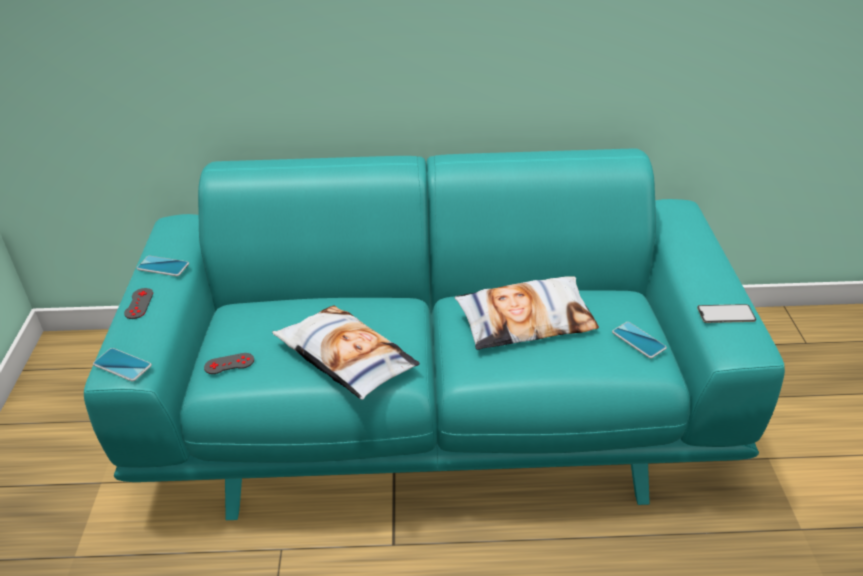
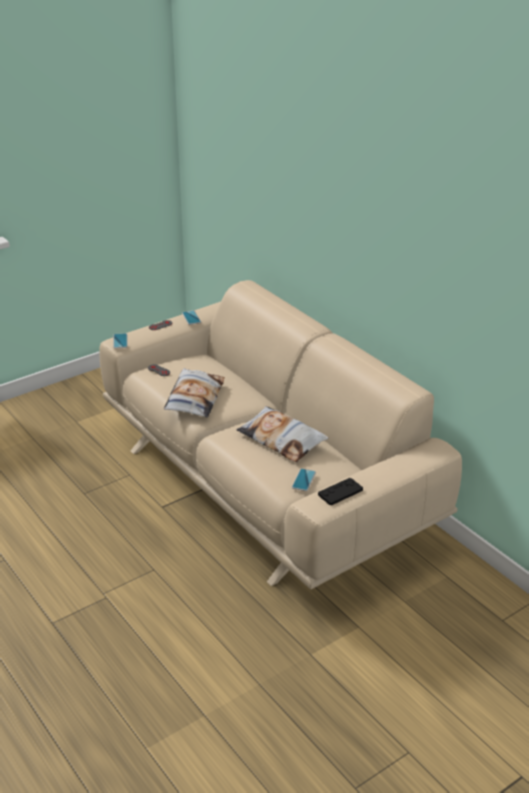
camera: 55 degrees right, 5 degrees down
(436, 406) = (266, 482): turquoise sofa -> beige sofa
(726, 314) = (340, 492): phone -> black game controller

